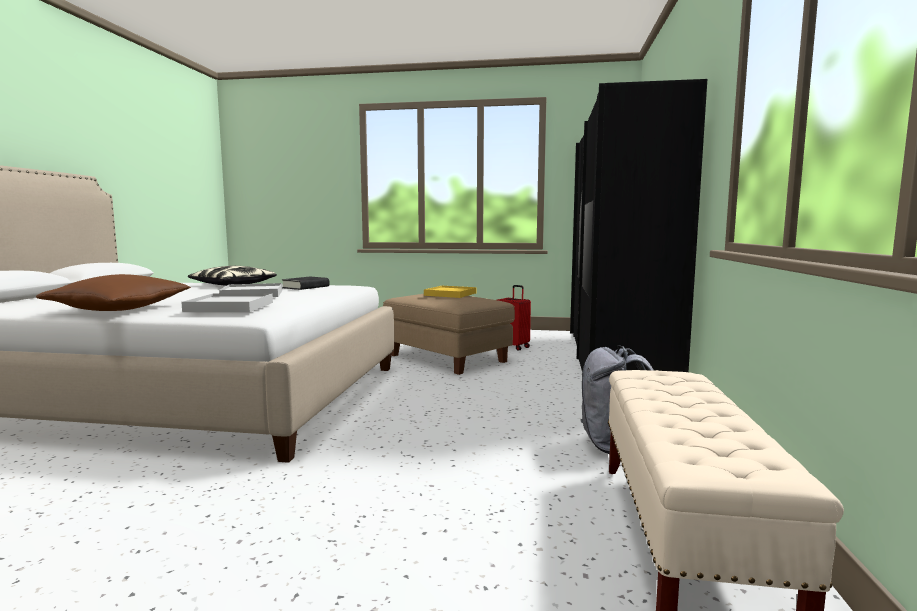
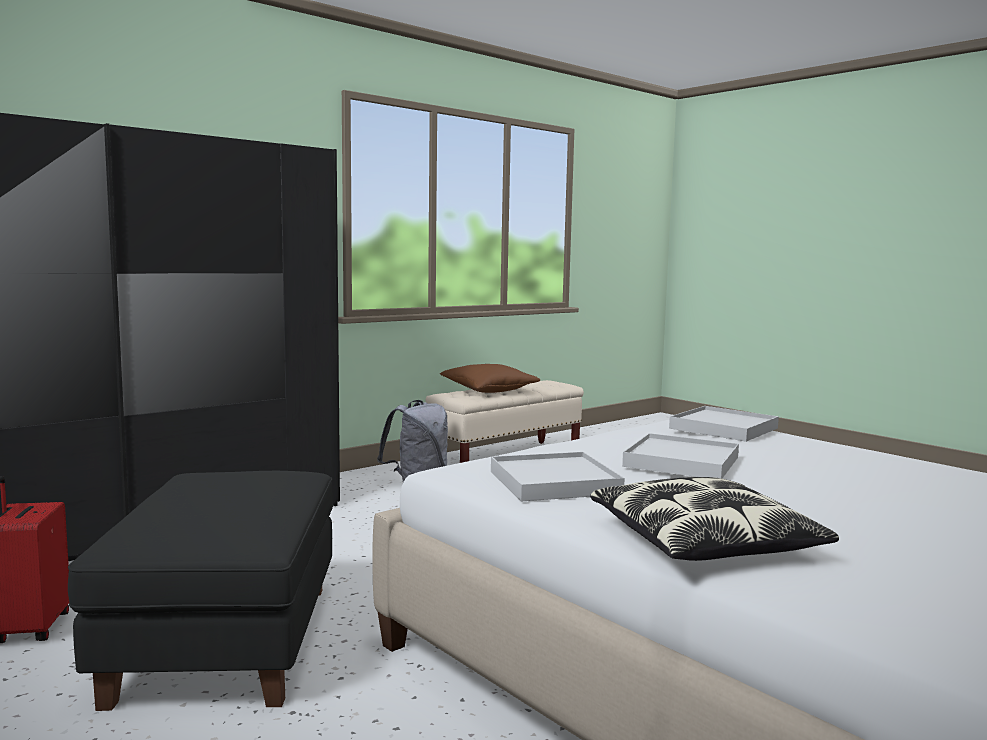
camera: 140 degrees left, 0 degrees up
(119, 310) = (872, 458): brown pillow -> brown pillow (489, 391)
(306, 287) = (553, 482): black book -> white tray
(448, 358) = (225, 640): beige ottoman -> black ottoman
(450, 294) = (212, 493): yellow tray -> none

